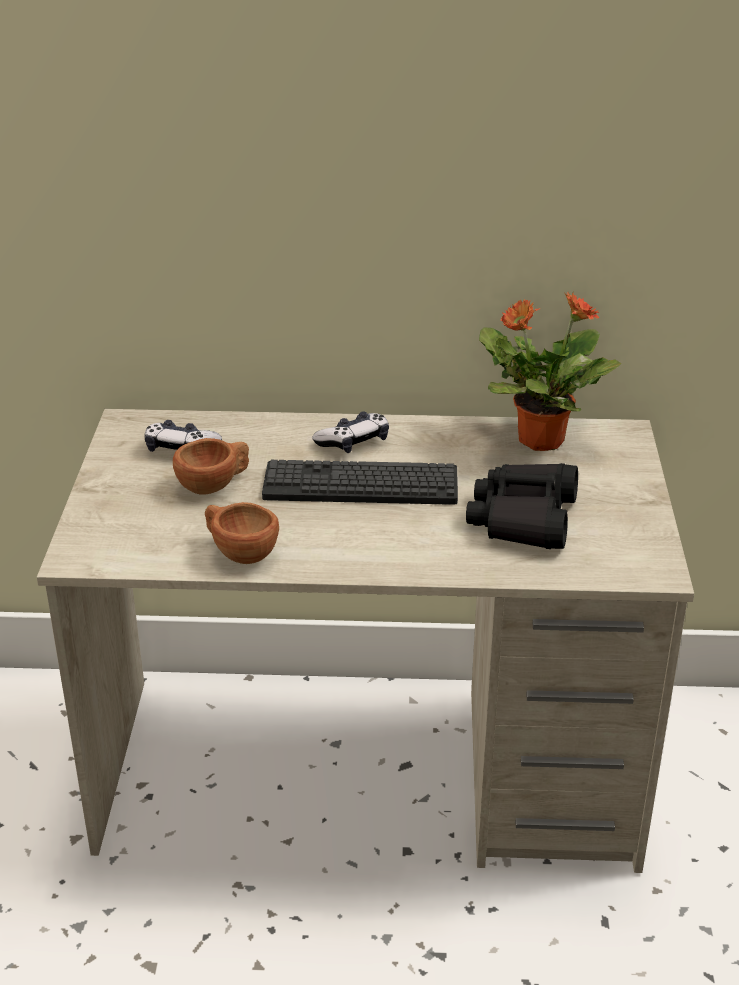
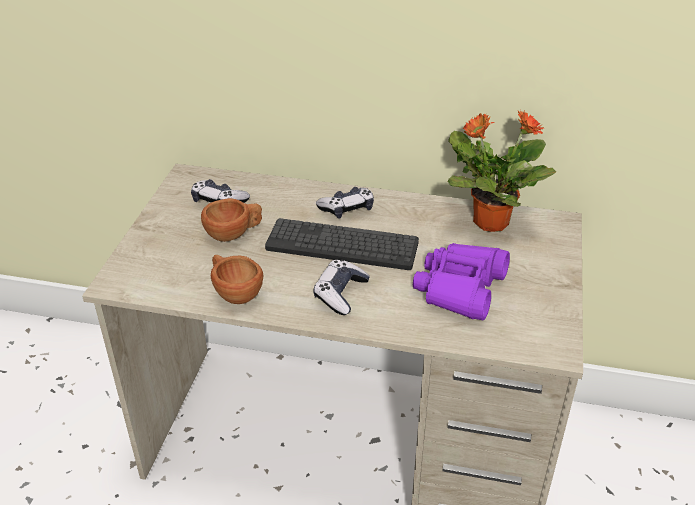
camera: 10 degrees right, 5 degrees up
(376, 539) = (340, 293): none -> game controller
(523, 518) = (460, 288): black binoculars -> purple binoculars

